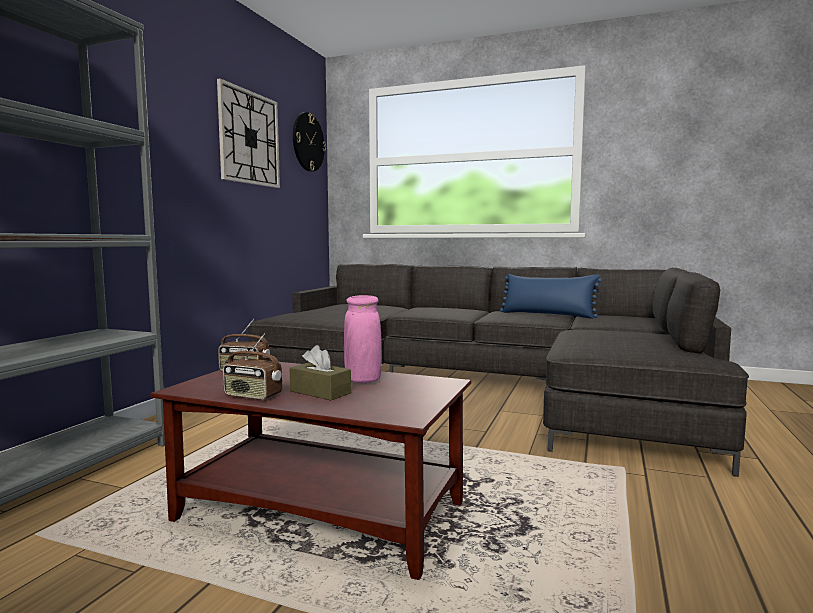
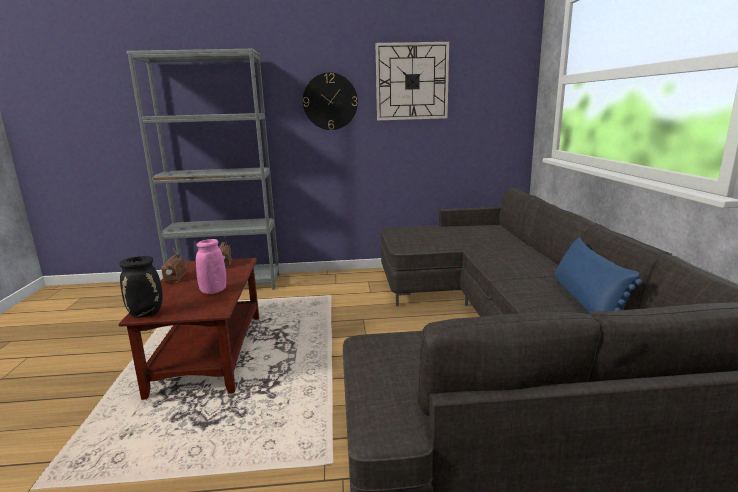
camera: 65 degrees right, 10 degrees up
(308, 142) = (501, 67): wall clock -> wall clock (330, 101)
(320, 392) = (185, 288): brown tissue box -> none
(404, 412) = (147, 313): none -> black vase

